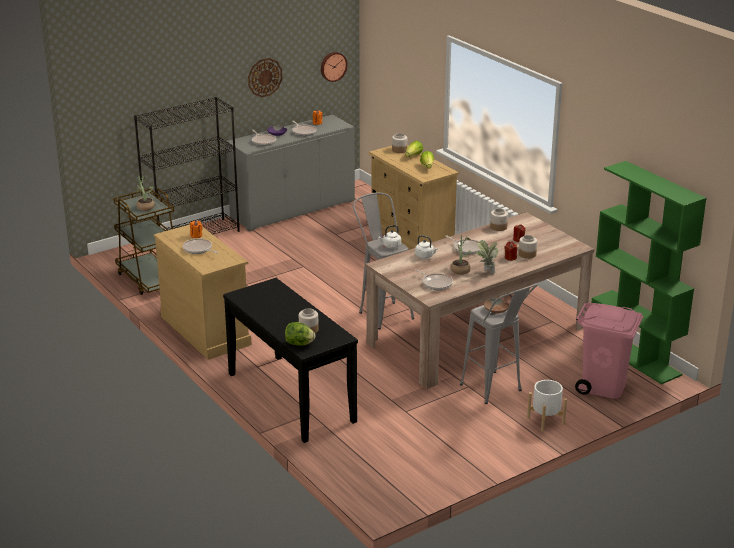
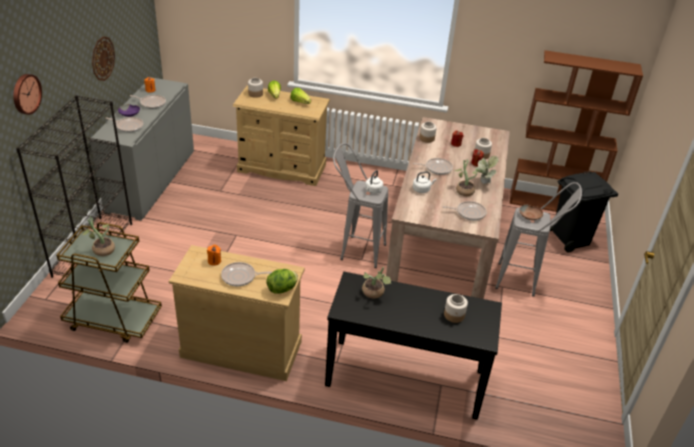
camera: 45 degrees left, 10 degrees up
(275, 296) = (374, 293): none -> potted plant
(299, 344) = (471, 336): lettuce -> lettuce (282, 289)
(333, 66) = (143, 28): wall clock -> wall clock (25, 93)
(546, 420) = (583, 288): white planter -> none
(603, 387) = (571, 238): pink trash can -> black trash can
(635, 356) = (552, 204): green bookcase -> brown bookcase

